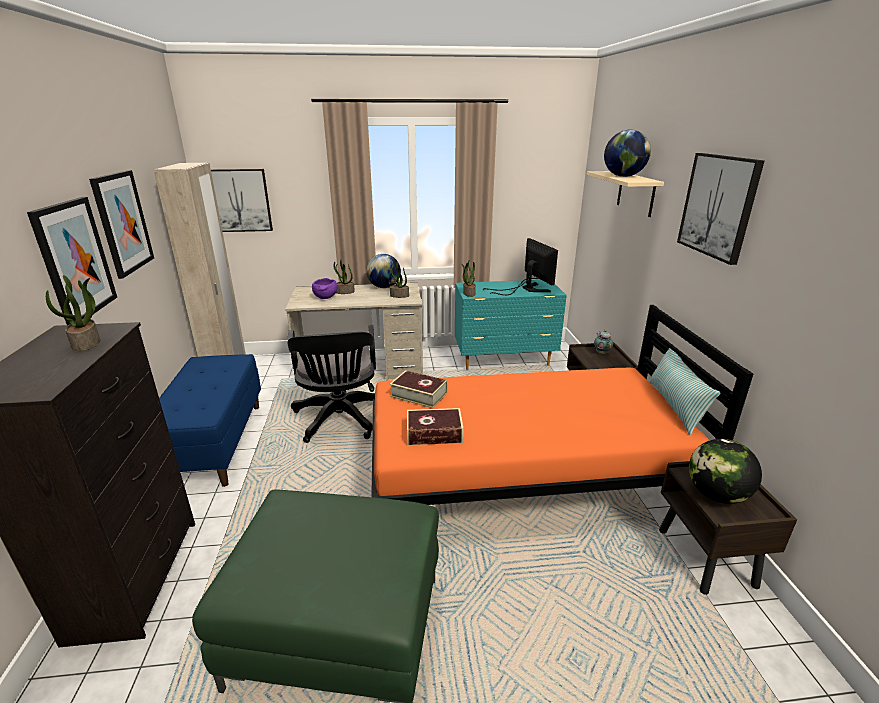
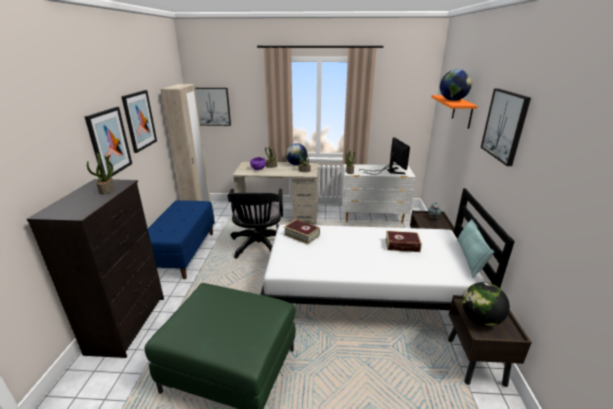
camera: 10 degrees right, 0 degrees up
(434, 433) = (304, 260): book -> book (402, 245)
(505, 360) = (373, 217): turquoise dresser -> white dresser
(524, 477) = (366, 294): orange bed -> white bed
(636, 193) = (462, 111): beige shelf -> orange shelf

